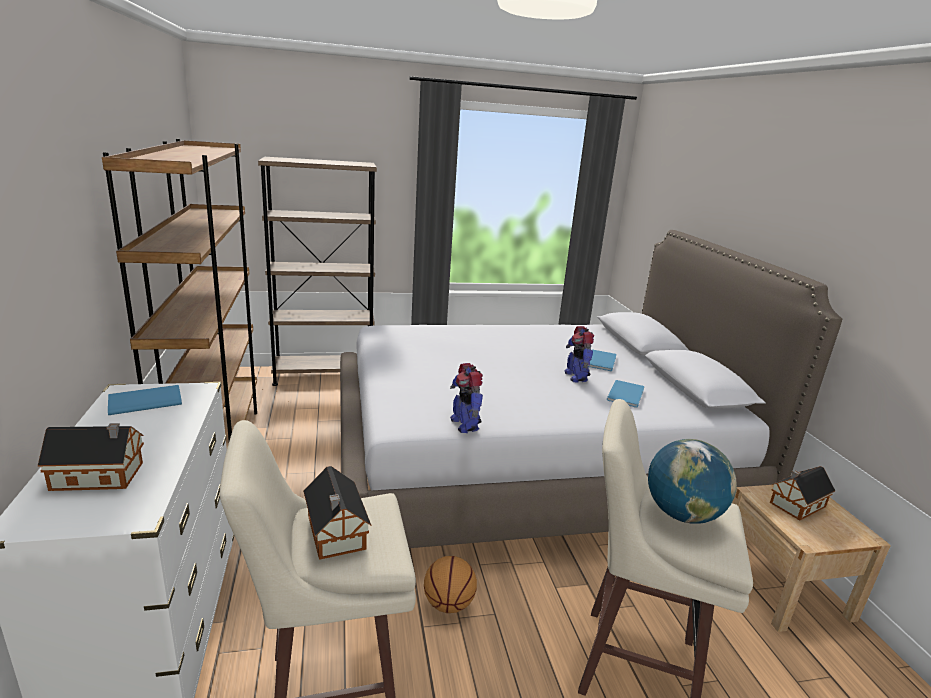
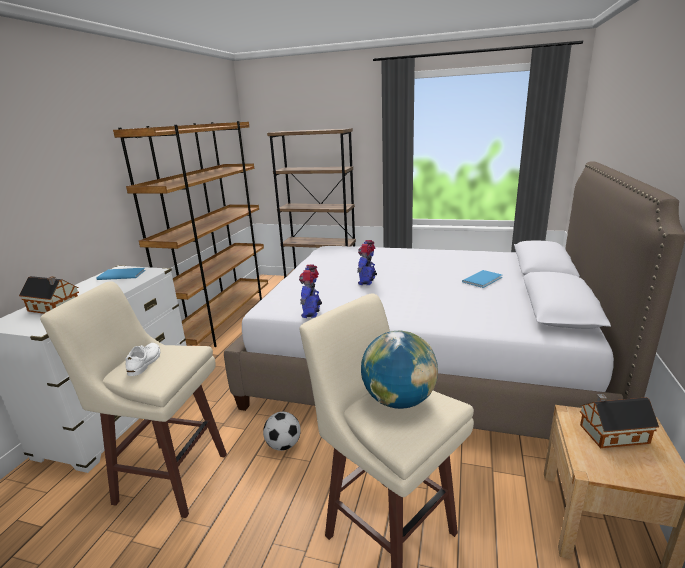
camera: 30 degrees right, 0 degrees up
(336, 534) = (145, 362): toy house -> white shoe
(448, 604) = (283, 445): basketball -> football
(576, 376) = (444, 289): toy robot -> toy robot (367, 281)
(627, 394) = (475, 306): blue book -> none

